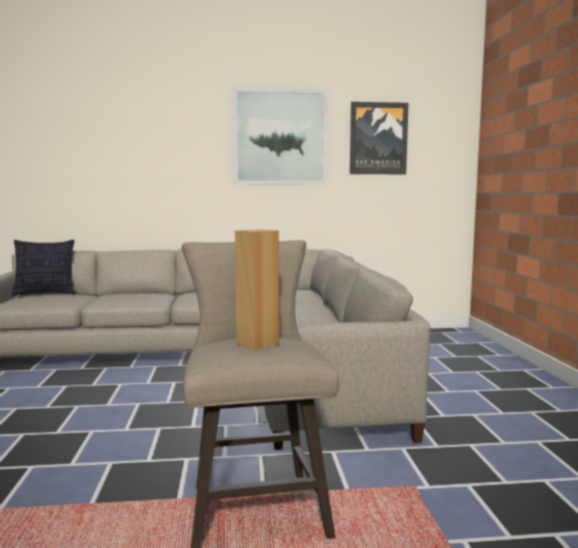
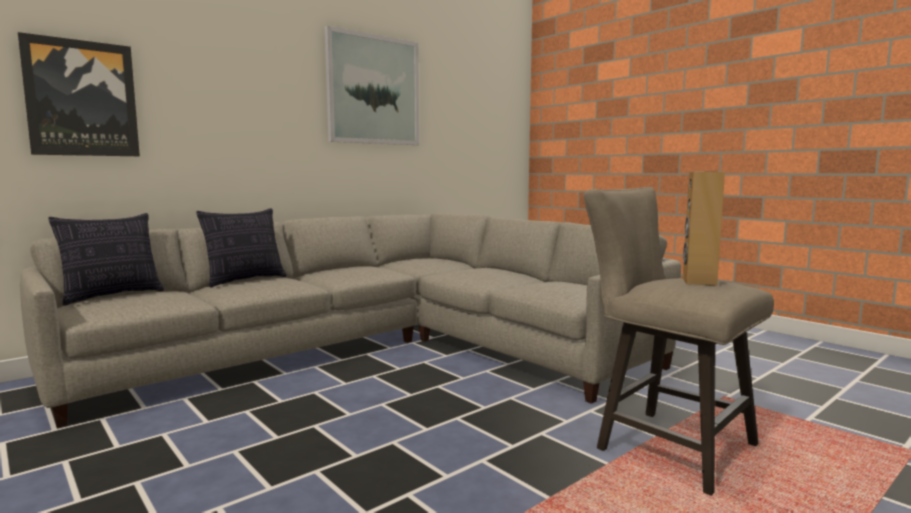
camera: 35 degrees left, 0 degrees up
(133, 293) = (245, 280): none -> pillow
(378, 138) = (459, 100): picture -> picture (82, 99)

